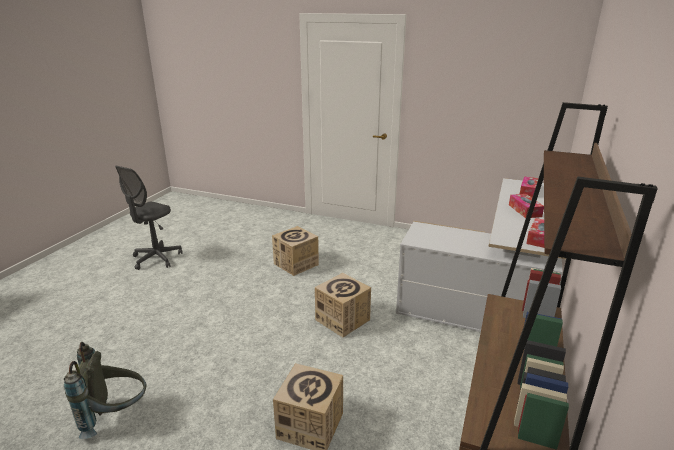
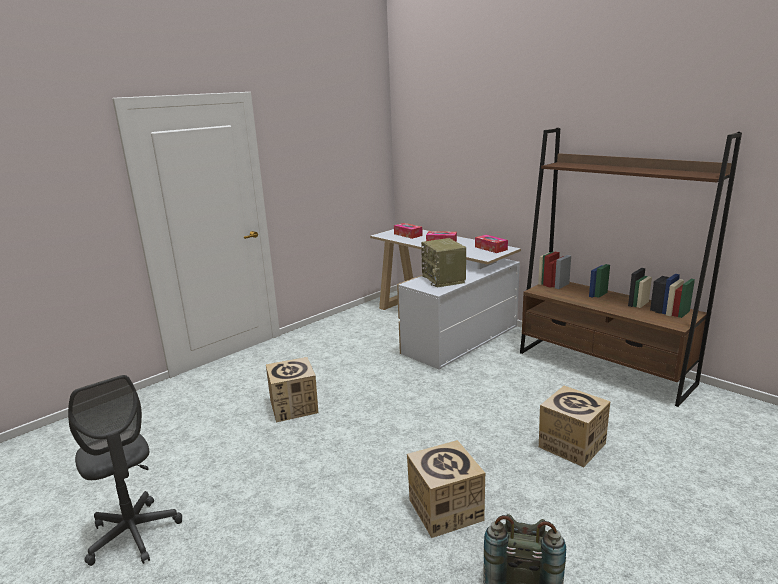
camera: 65 degrees left, 5 degrees down
(342, 320) = (428, 399): cardboard box -> cardboard box (445, 510)
(447, 238) = (444, 279): none -> radio

